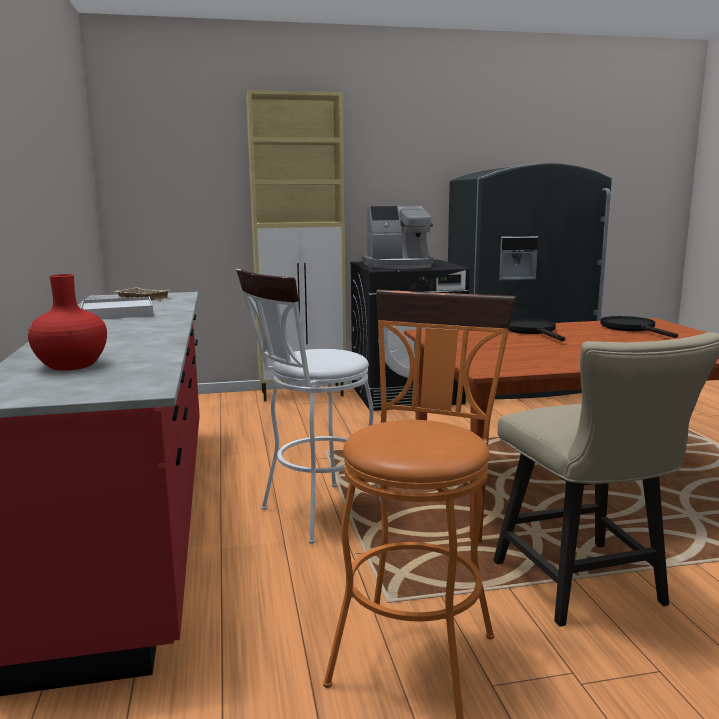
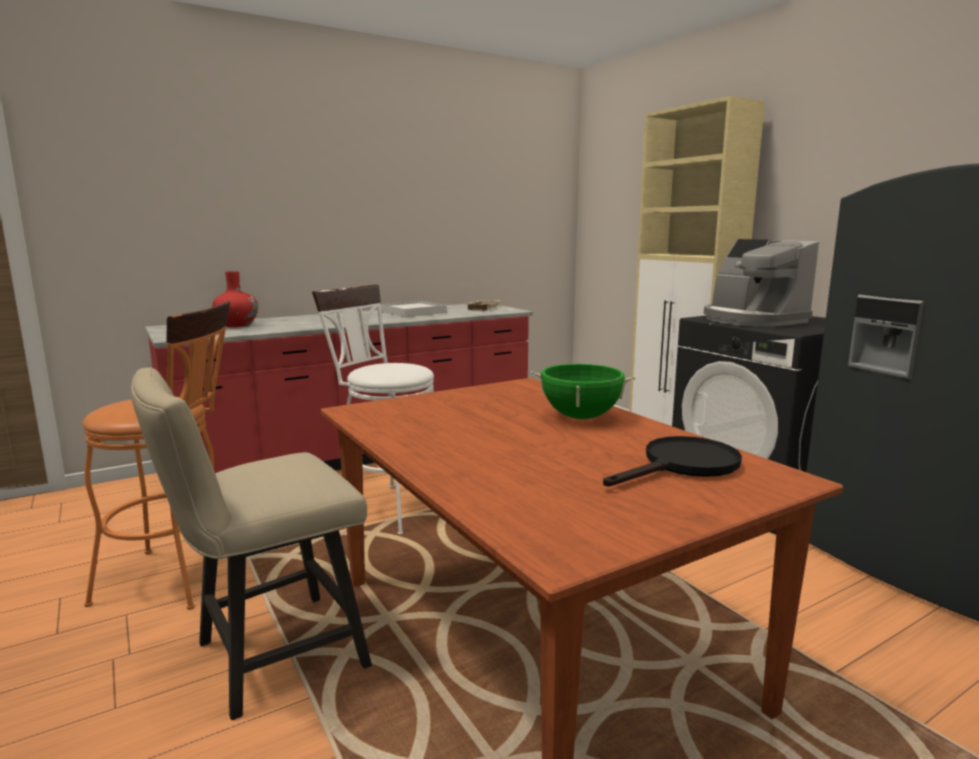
camera: 70 degrees right, 0 degrees up
(532, 331) = (581, 417): black frying pan -> green cooking pot

